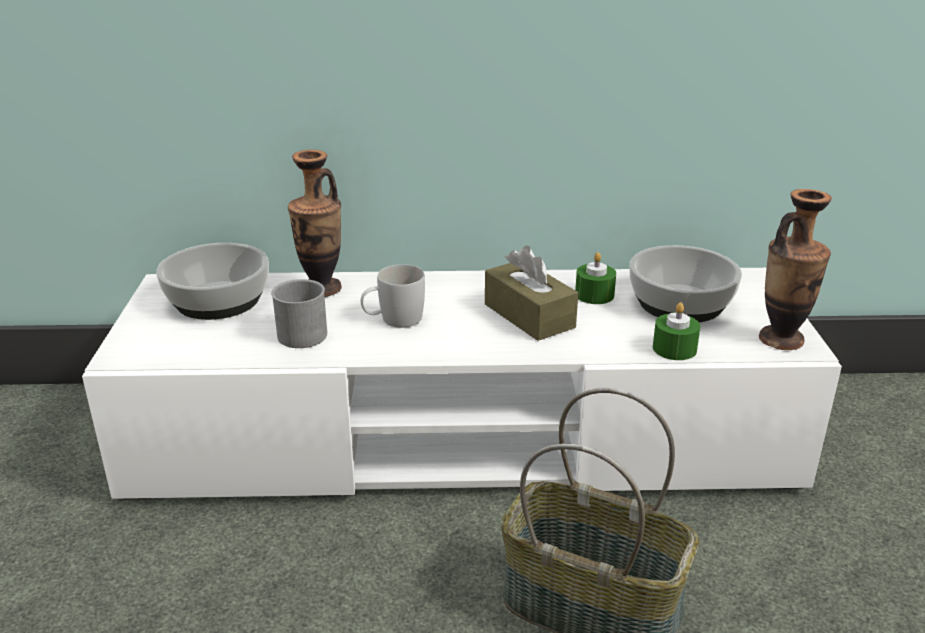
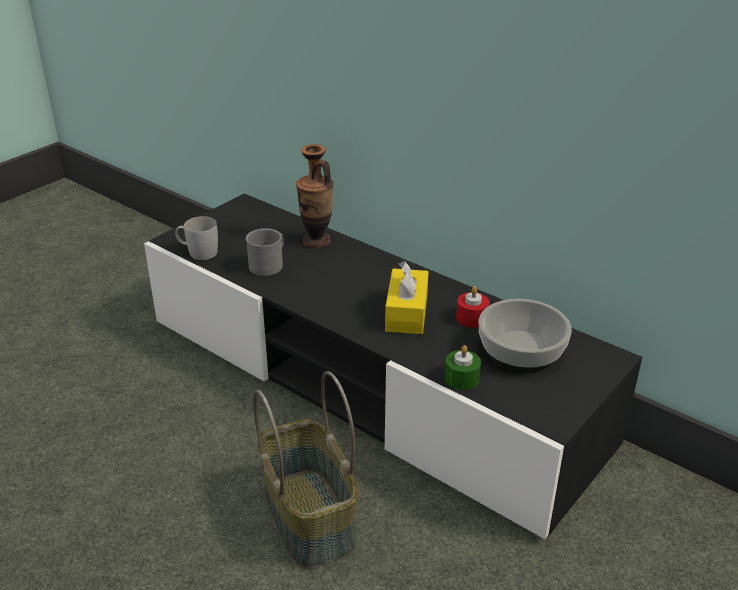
camera: 40 degrees right, 5 degrees up
(218, 299) = (256, 225): bowl -> none
(393, 320) = (325, 279): white mug -> white mug (198, 252)
(462, 438) = (368, 382): white tv stand -> black tv stand
(529, 316) = (406, 313): brown tissue box -> yellow tissue box
(594, 295) = (471, 318): green candle -> red candle
(781, 340) = (547, 410): vase -> none

